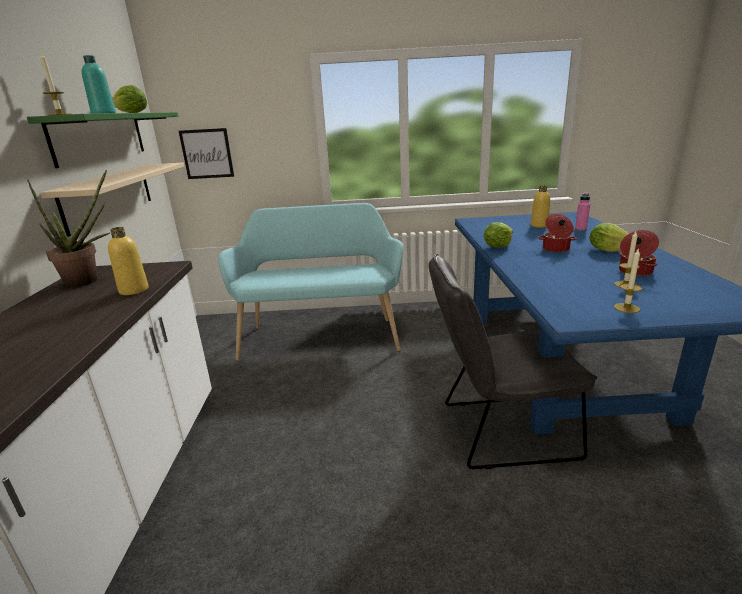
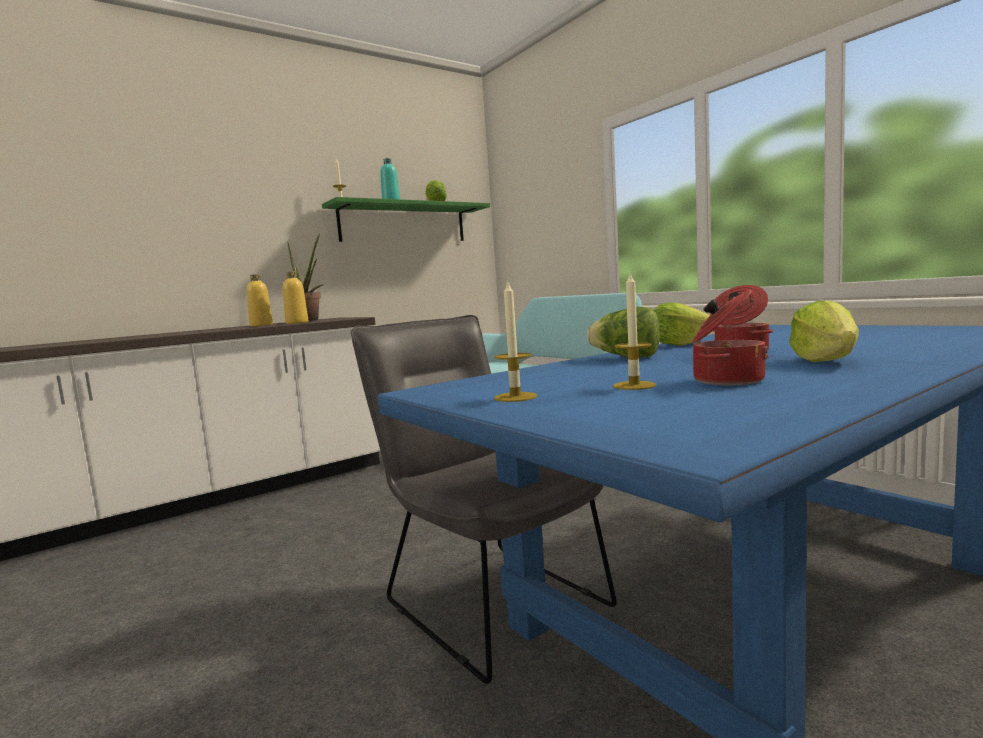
camera: 55 degrees right, 15 degrees down
(109, 195) = (398, 271): beige shelf -> none
(207, 154) = (521, 243): picture -> none
(526, 263) = (627, 357): none -> lettuce
(539, 225) = (858, 334): yellow bottle -> yellow bottle (261, 325)
(580, 229) = (916, 341): pink bottle -> none

